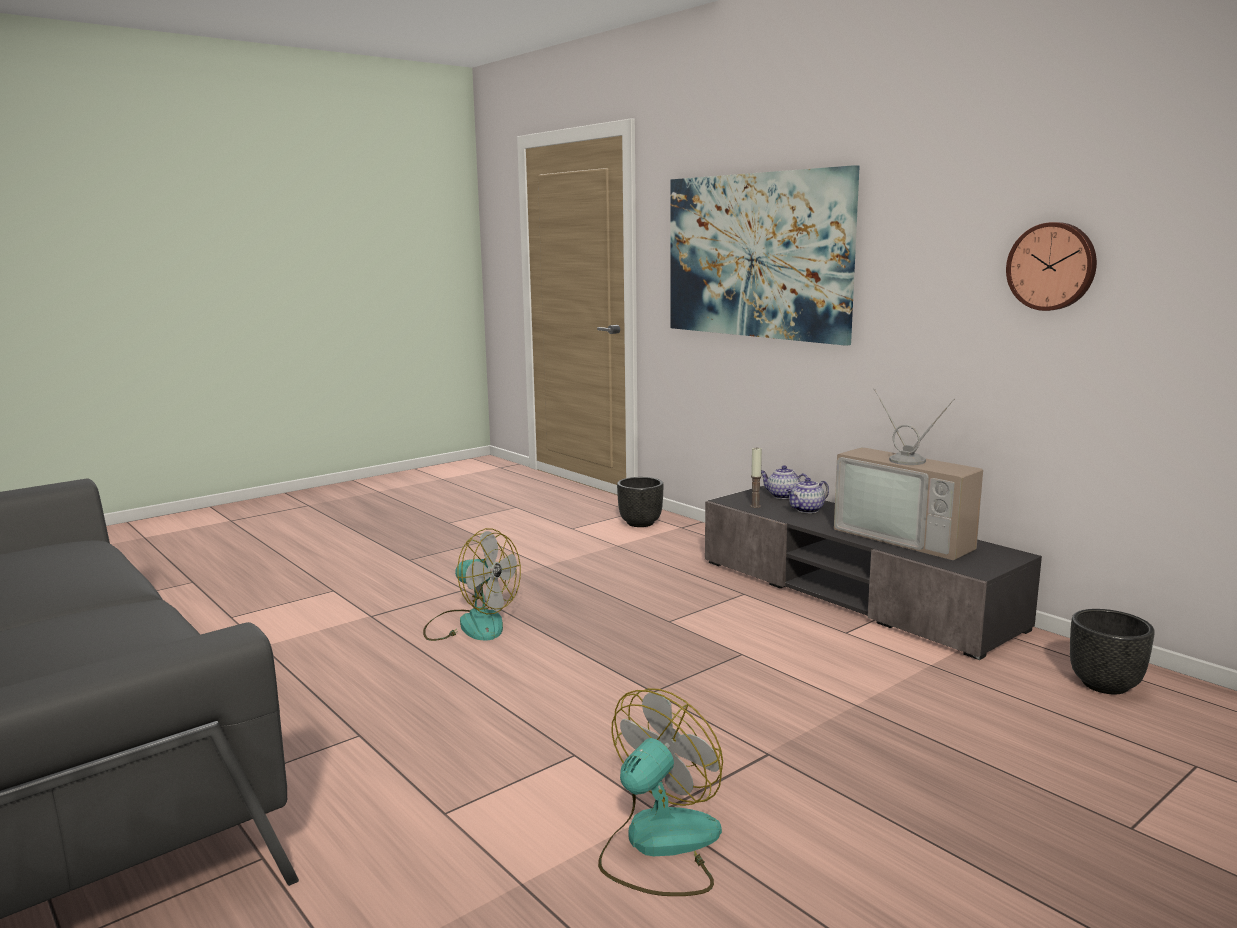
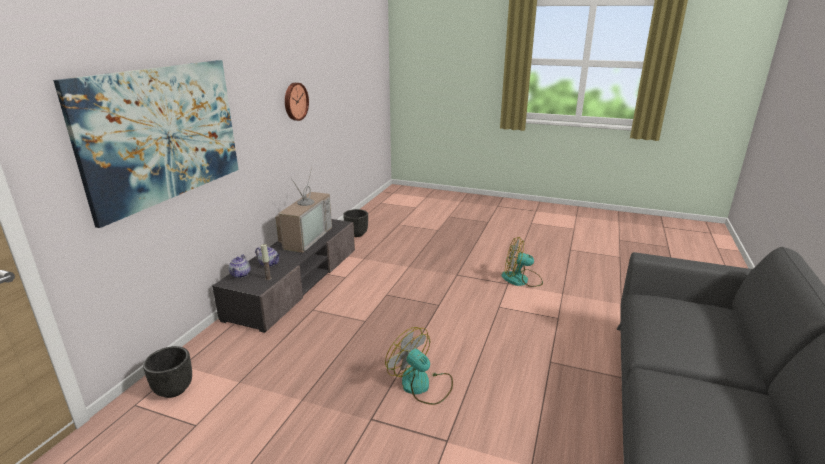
camera: 120 degrees left, 10 degrees up
(470, 624) = (422, 386): fan -> fan turned 45 degrees counterclockwise

